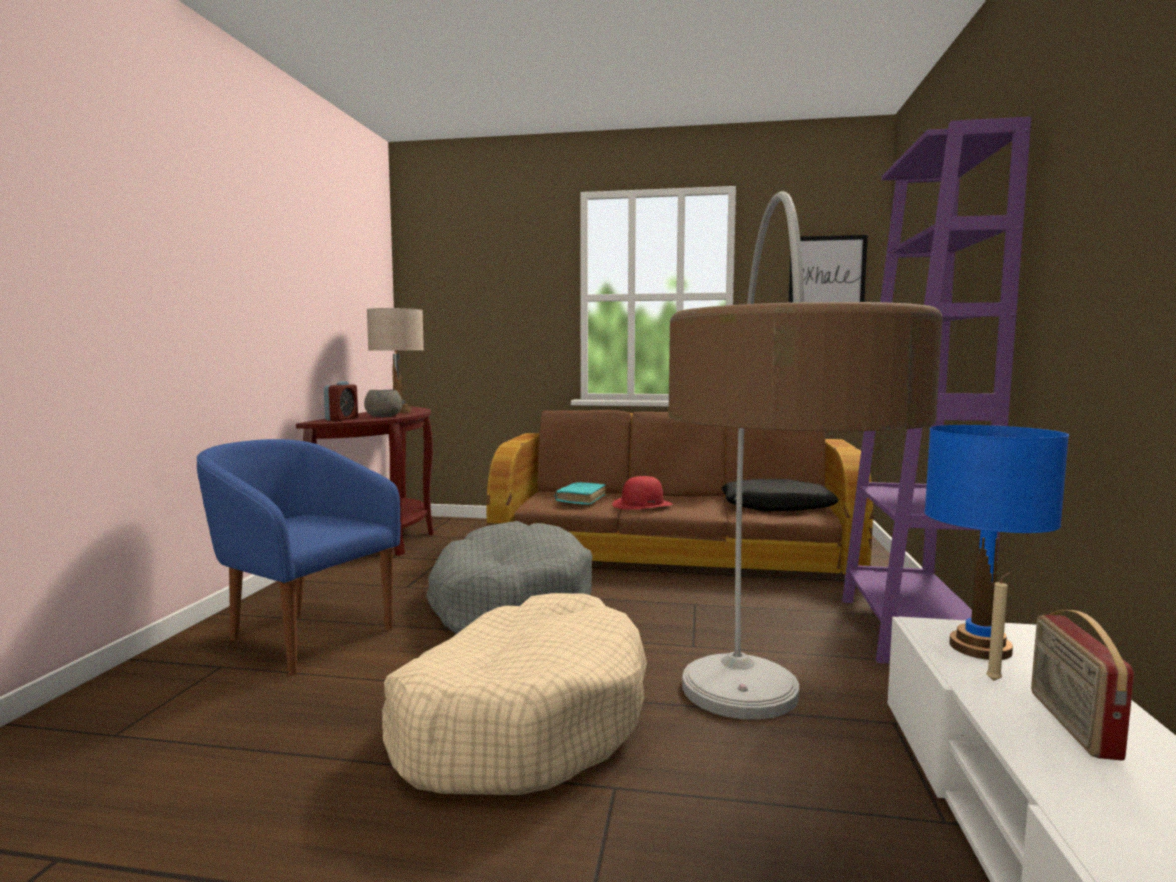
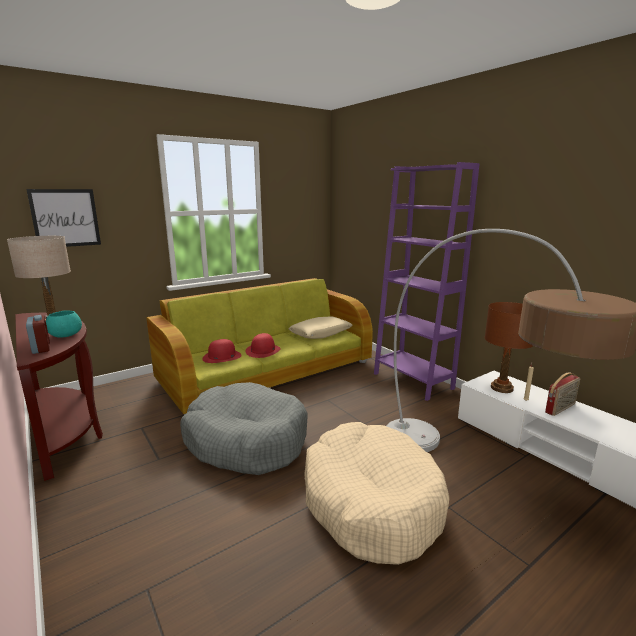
camera: 45 degrees left, 10 degrees up
(302, 637) = (161, 532): blue armchair -> none
(383, 416) = (65, 335): grey bowl -> turquoise bowl
(581, 499) = (222, 357): turquoise book -> red hat
(674, 552) = (268, 371): brown sofa -> green sofa
(776, 507) = (320, 333): black pillow -> beige pillow
(827, 273) = (305, 197): picture -> picture (65, 218)
(980, 648) = (501, 388): blue table lamp -> brown table lamp
(1071, 724) = (560, 408): radio -> radio turned 90 degrees counterclockwise

